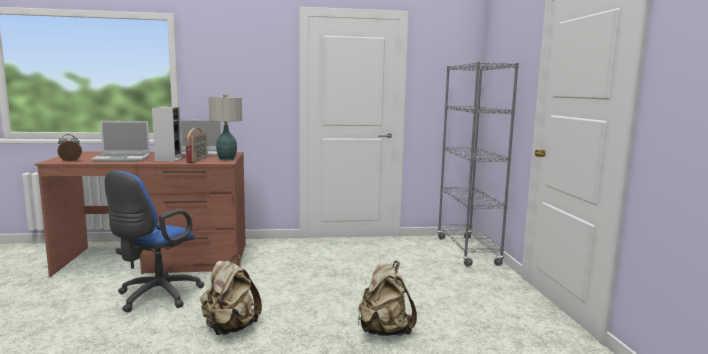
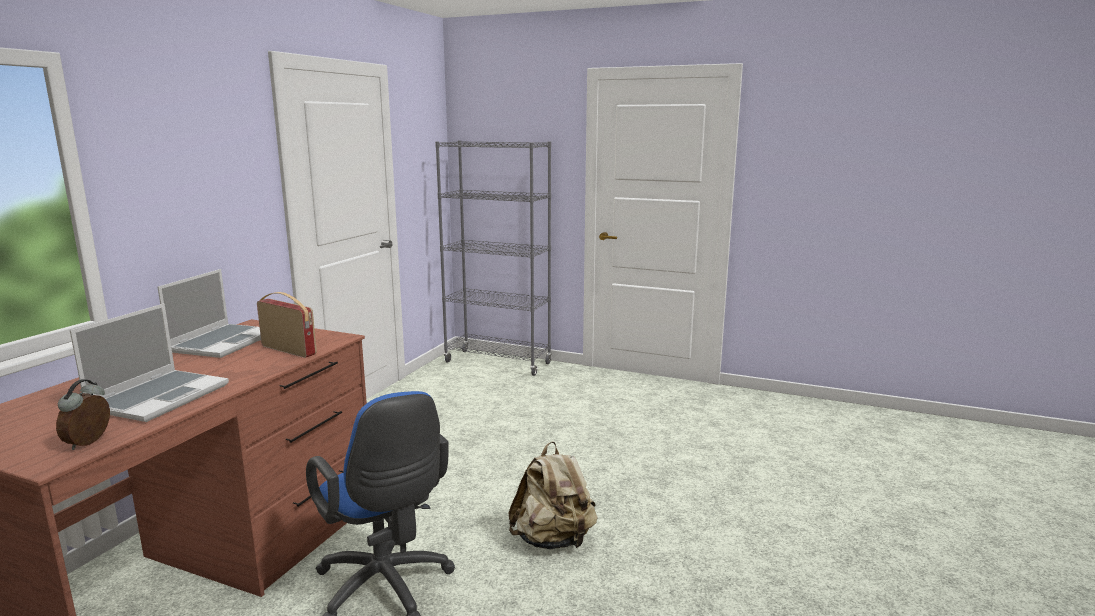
camera: 60 degrees left, 5 degrees up
(168, 159) = (241, 366): speaker -> none
(226, 159) = (315, 334): table lamp -> none
(384, 331) = (634, 454): beige backpack -> none

